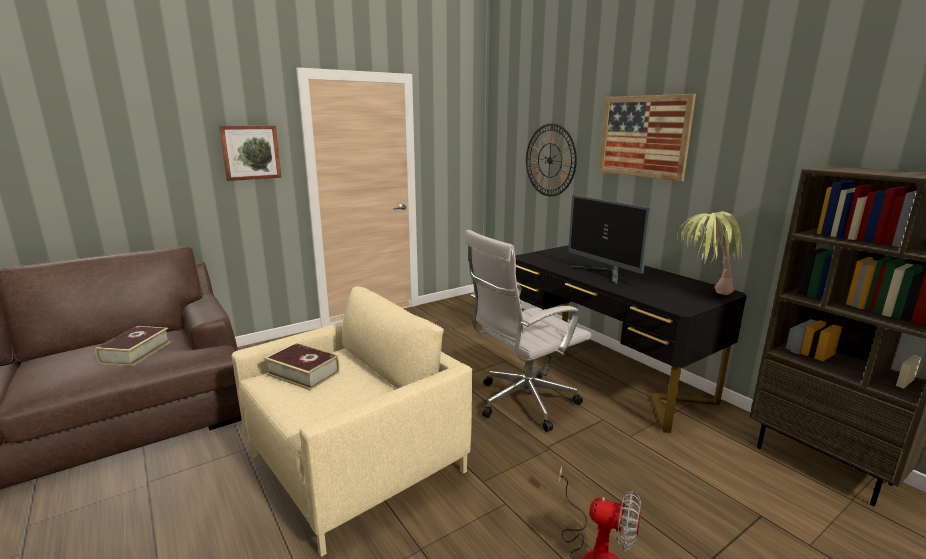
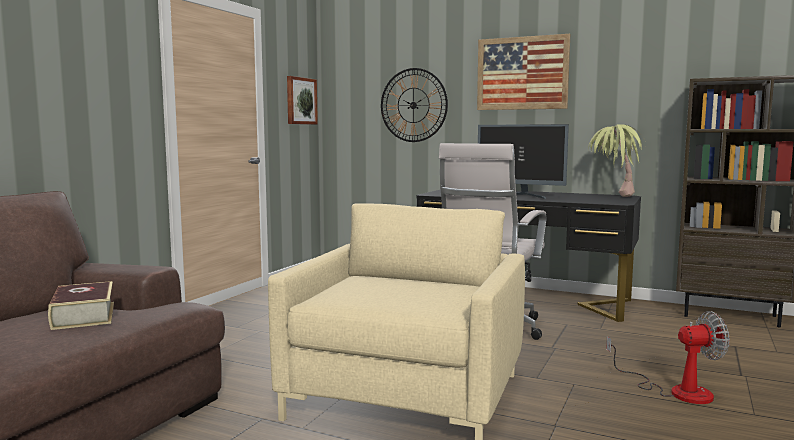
camera: 30 degrees left, 10 degrees down
(250, 152) = (109, 77): picture -> picture (300, 101)
(303, 373) = (359, 289): book -> none

